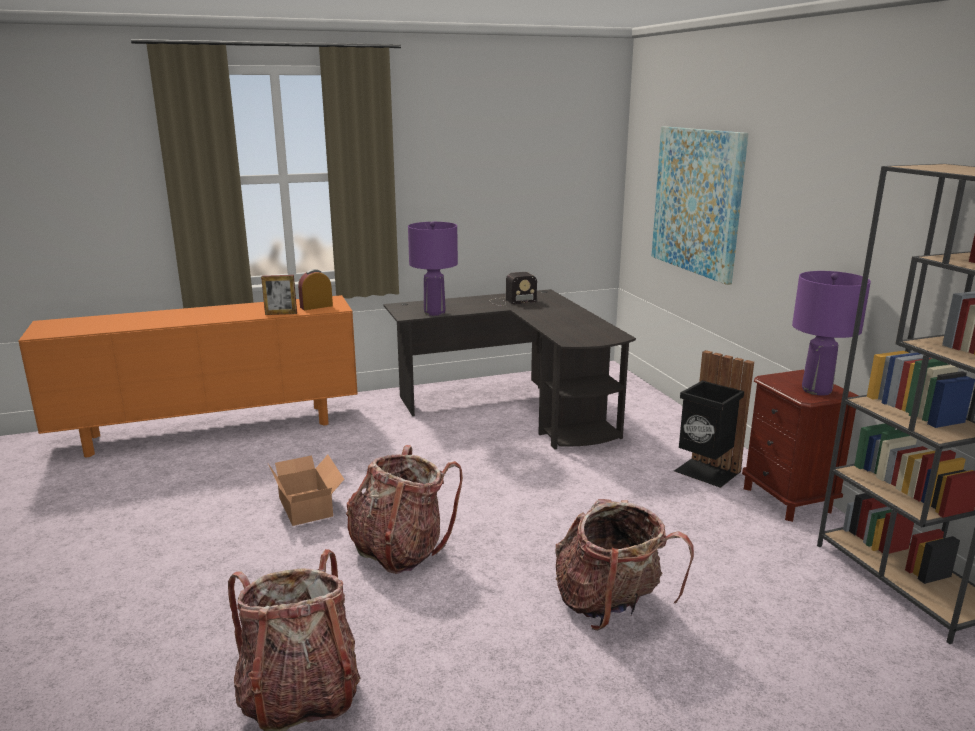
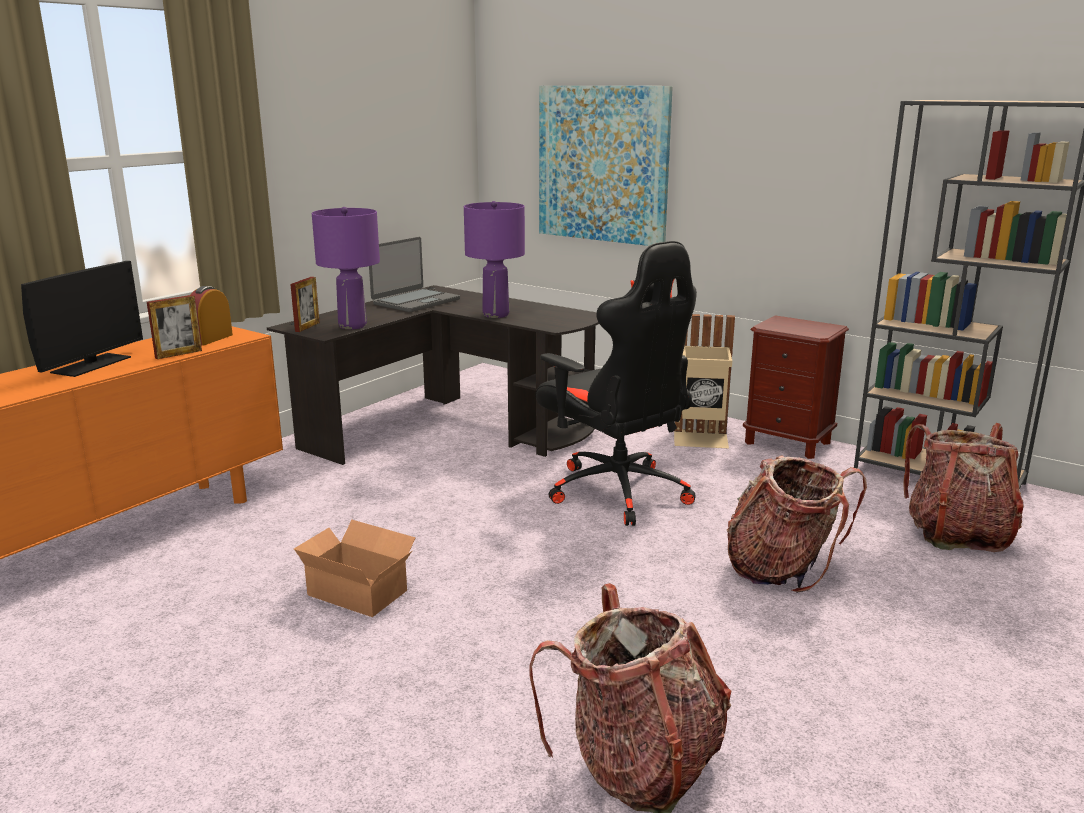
camera: 35 degrees left, 0 degrees up
(229, 311) = (91, 365): none -> monitor
(400, 550) = (532, 595): backpack -> backpack (957, 534)
(406, 308) = (307, 327): none -> picture frame
(511, 301) = (415, 302): radio -> laptop
(568, 490) = (611, 488): none -> black office chair
(706, 472) = (701, 439): black trash can -> beige trash can
(816, 390) = (814, 328): purple table lamp -> purple table lamp (495, 314)

